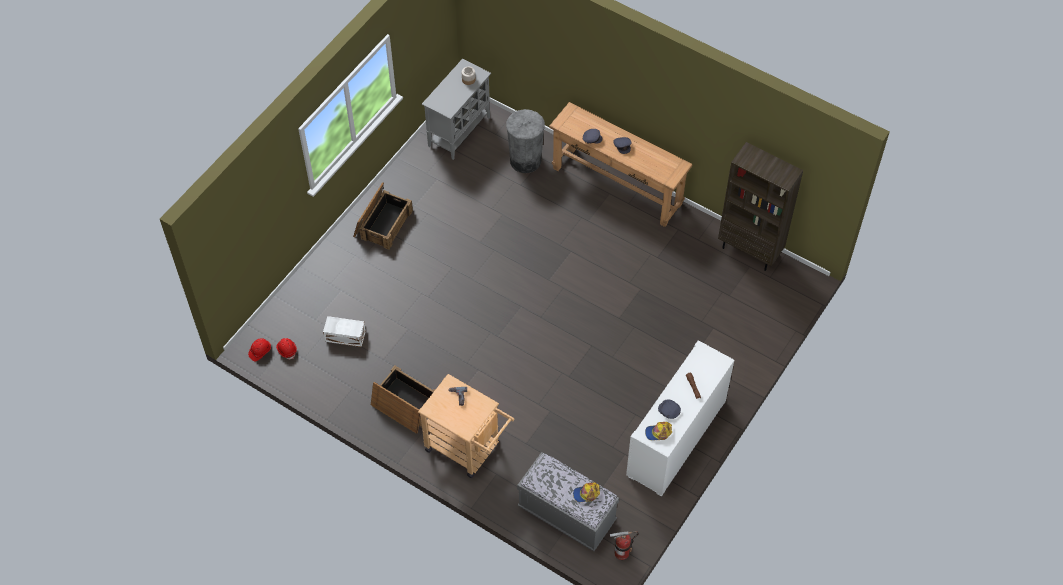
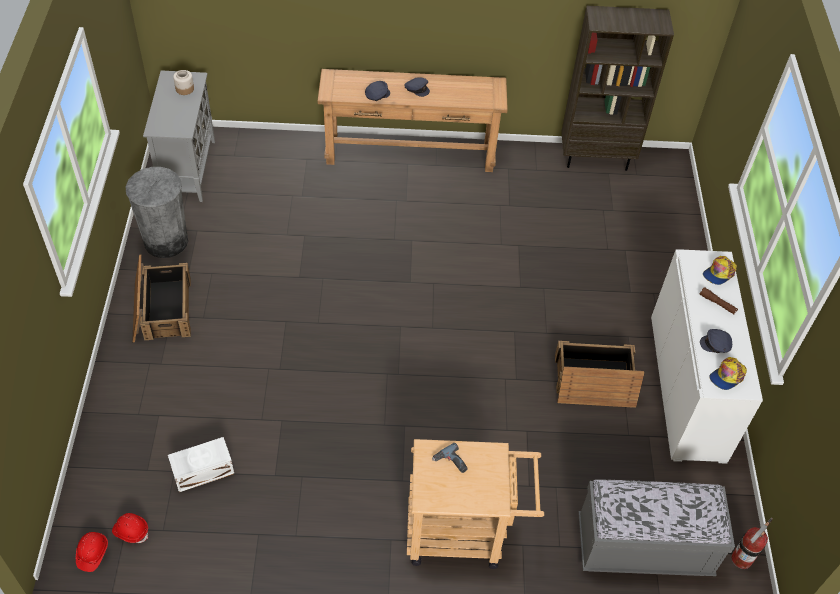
camera: 35 degrees left, 5 degrees down
(405, 404) = (343, 518): crate -> crate (593, 382)
(525, 160) = (289, 168): grey trash can -> grey trash can (166, 241)
(586, 494) = (687, 503): cap -> cap (719, 273)

